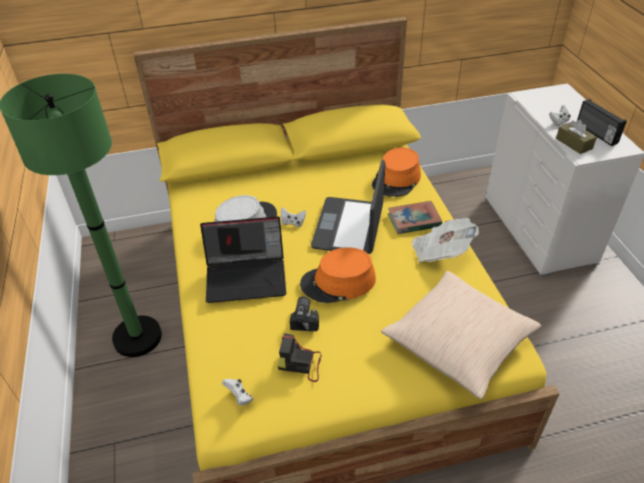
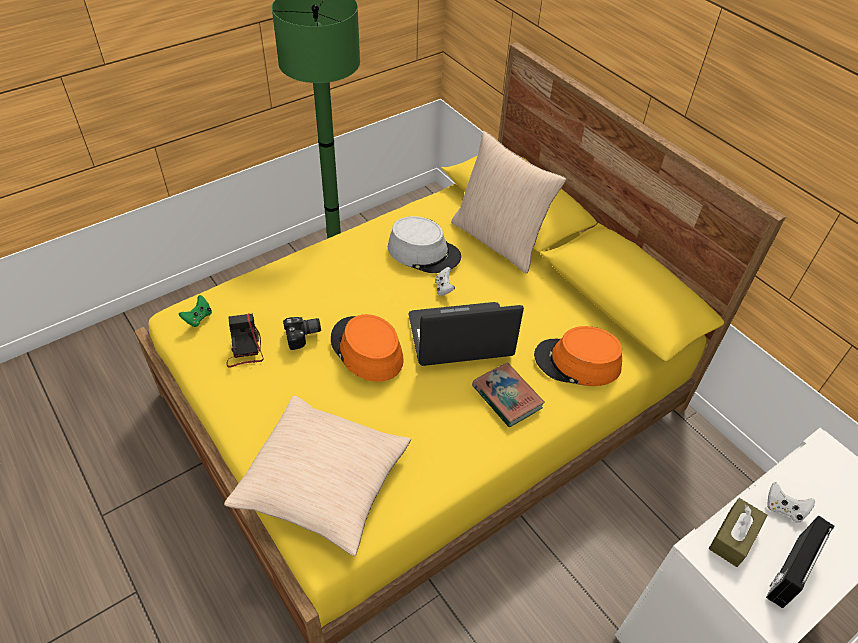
camera: 65 degrees right, 5 degrees up
(239, 397) = (198, 318): white game controller -> green game controller
(247, 276) = (345, 276): laptop -> none
(256, 180) = (499, 239): none -> beige pillow
(440, 252) = (462, 436): newspaper -> none

